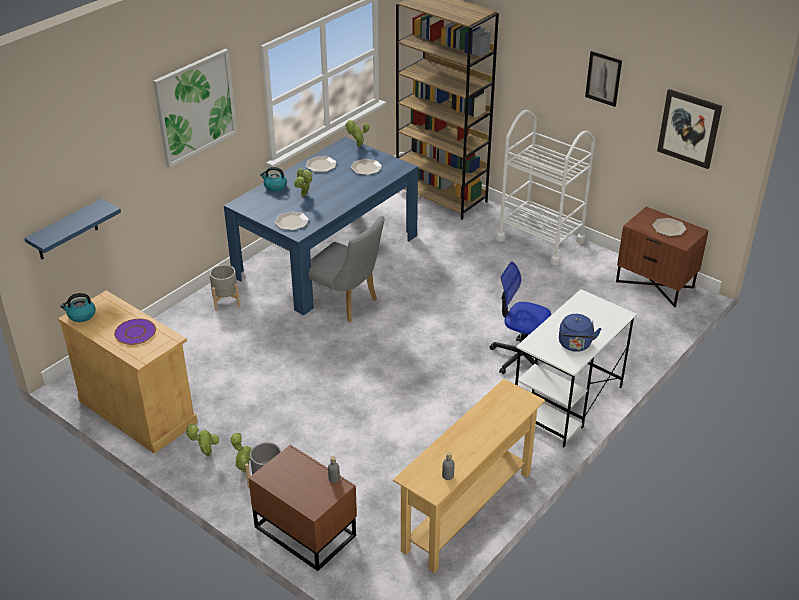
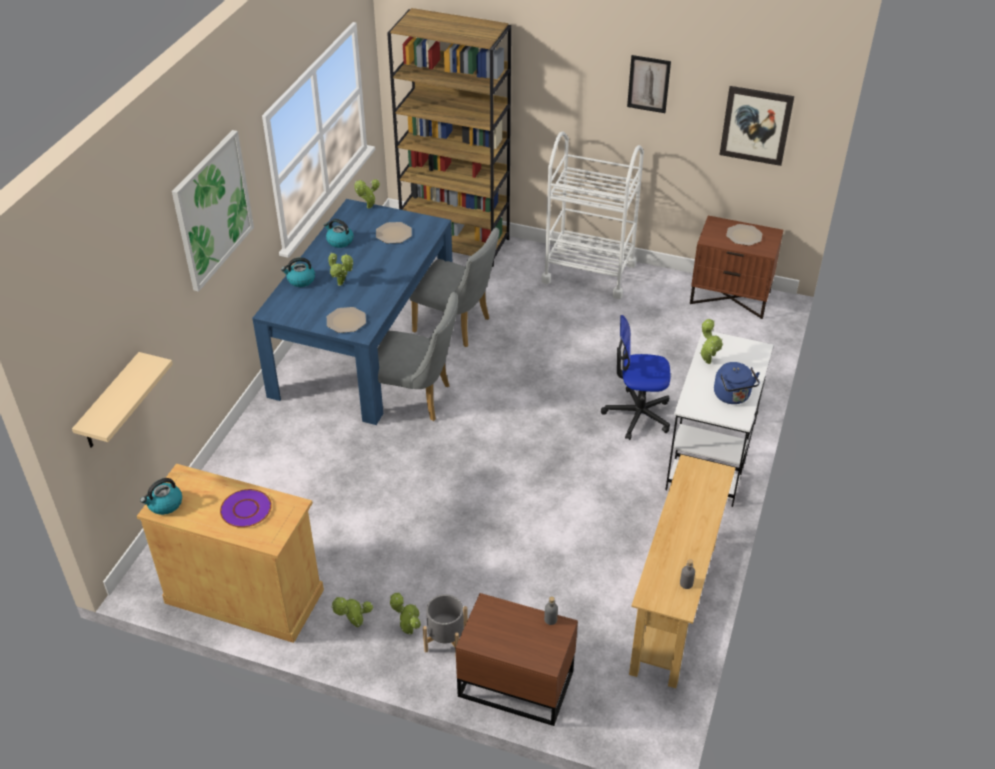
camera: 20 degrees left, 5 degrees up
(66, 230) = (110, 403): blue shelf -> beige shelf
(226, 301) = (275, 429): grey planter -> none
(321, 165) = (339, 241): plate -> kettle
(407, 258) = (457, 326): none -> grey chair
(569, 313) = (707, 360): none -> potted plant

